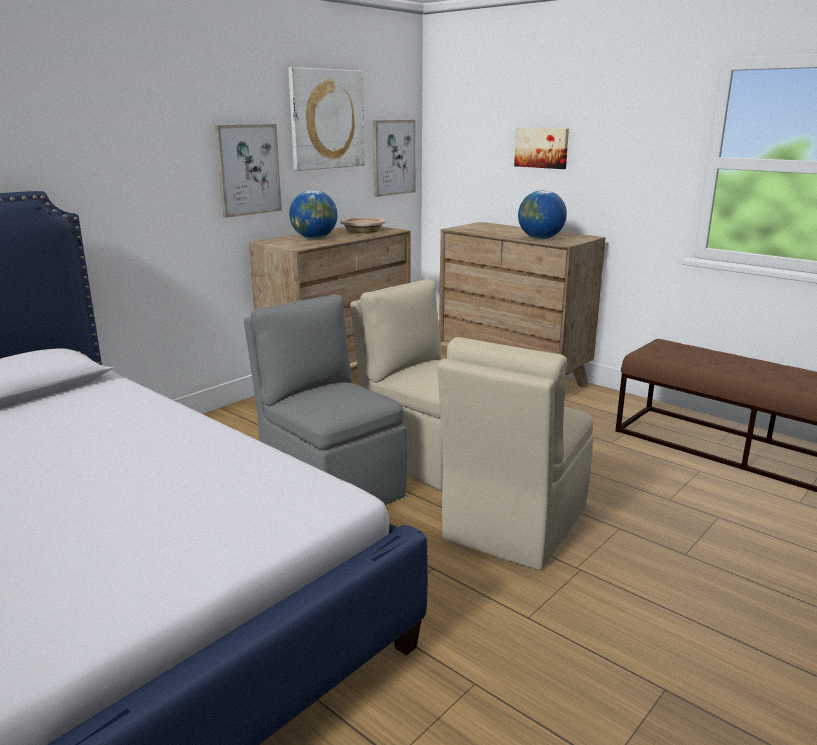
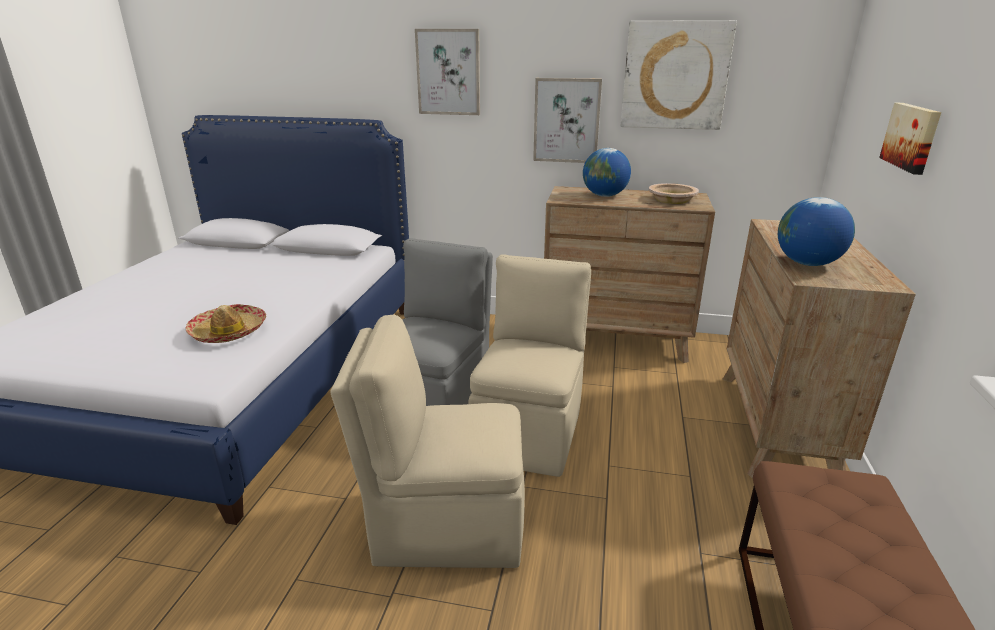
camera: 60 degrees right, 5 degrees up
(212, 475) = (228, 332): none -> hat
(393, 157) = (777, 124): picture -> picture (448, 72)

